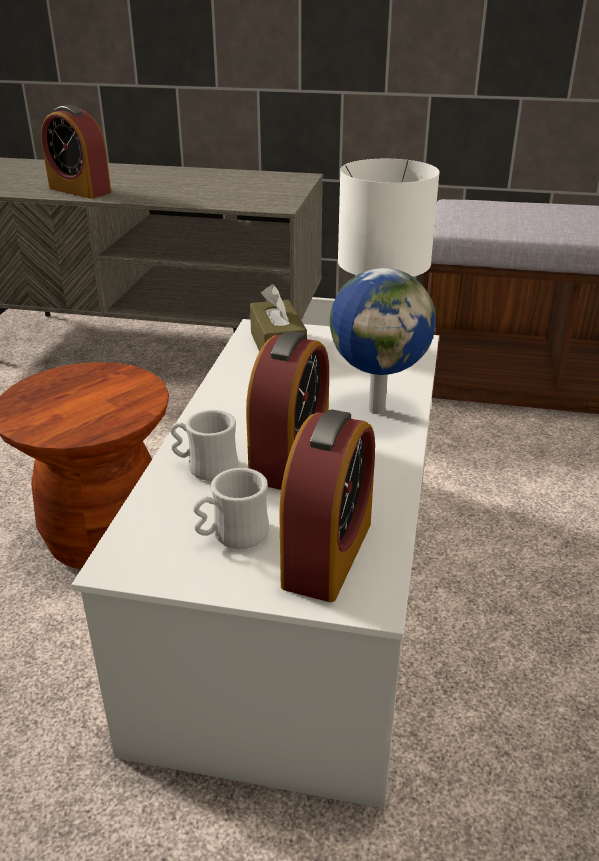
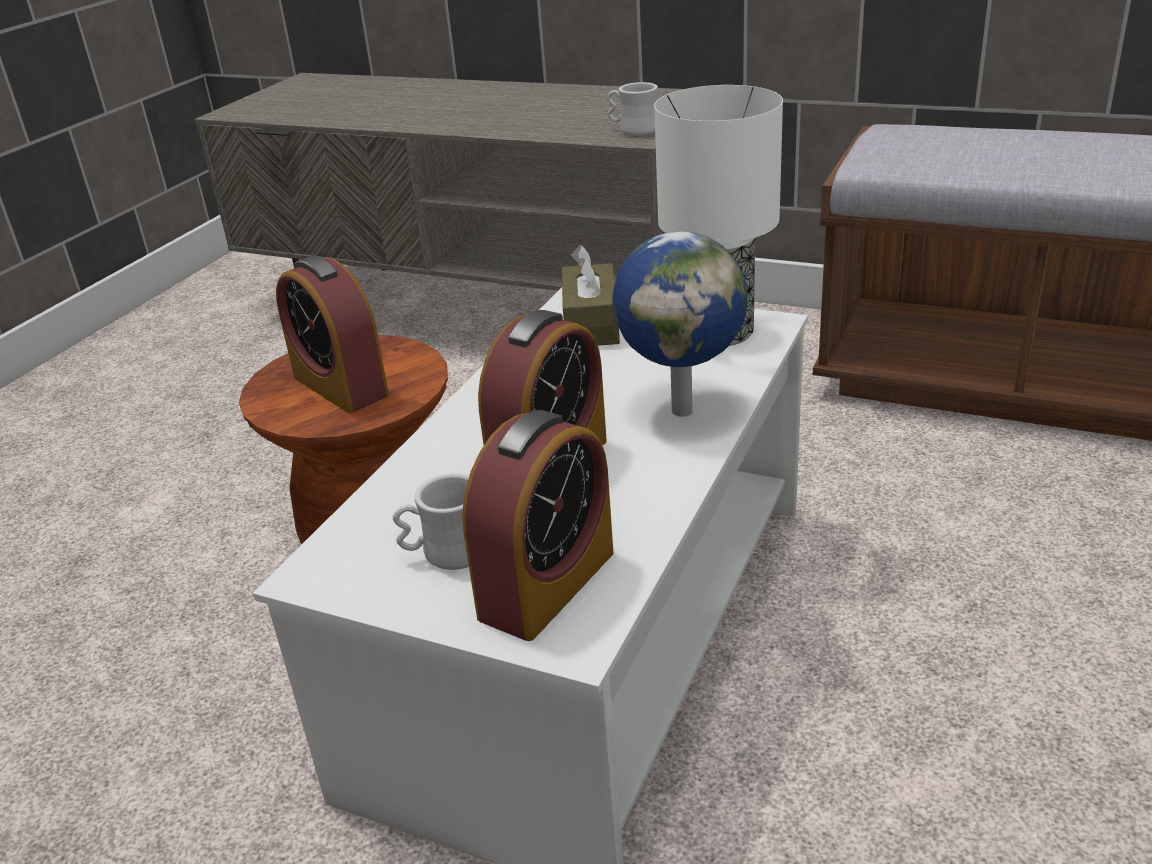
camera: 15 degrees right, 0 degrees up
(80, 190) = (404, 117): alarm clock -> alarm clock (340, 386)
(205, 467) = (446, 470): white mug -> white mug (633, 130)

